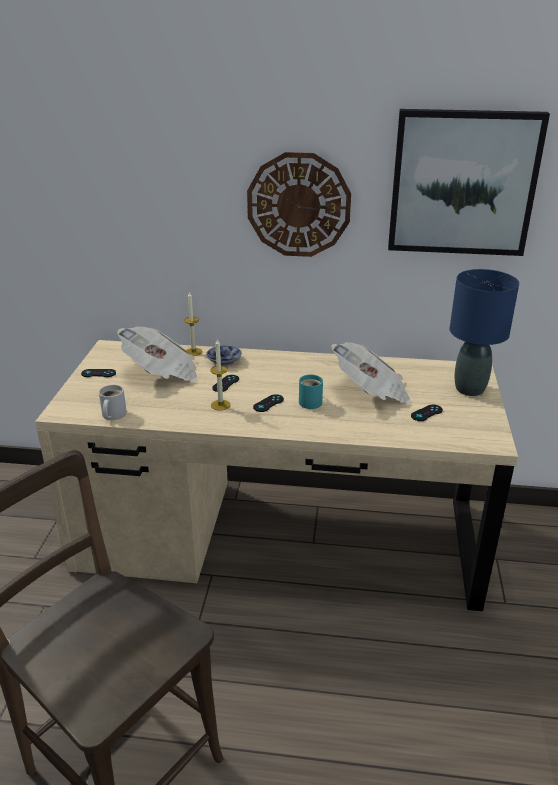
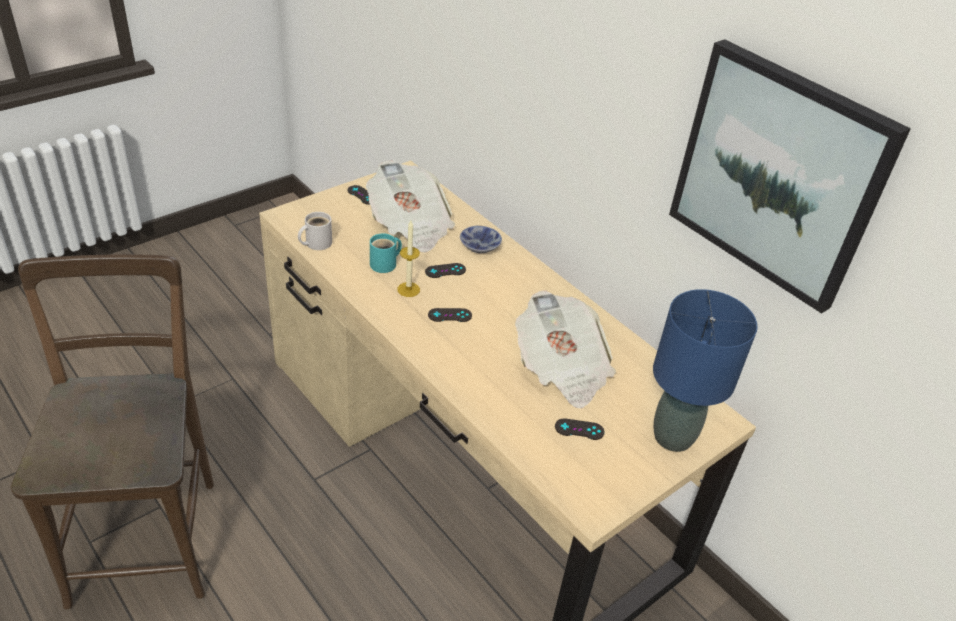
camera: 40 degrees right, 10 degrees up
(193, 352) = (468, 220): candle -> none
(298, 205) = (599, 110): wall clock -> none
(311, 401) = (490, 339): turquoise mug -> turquoise mug (385, 264)

